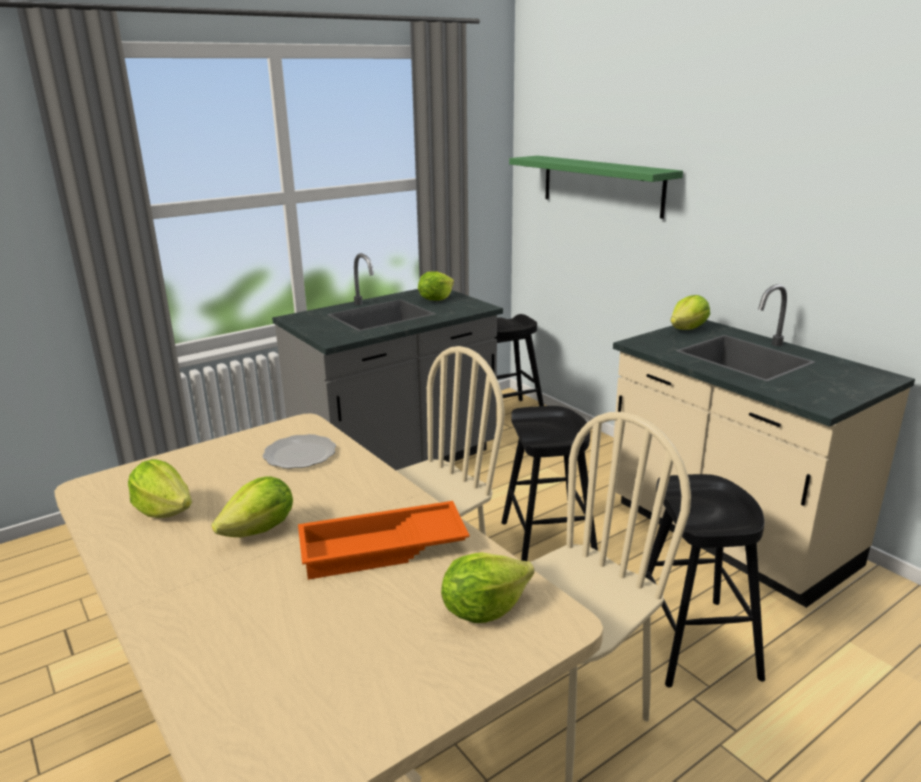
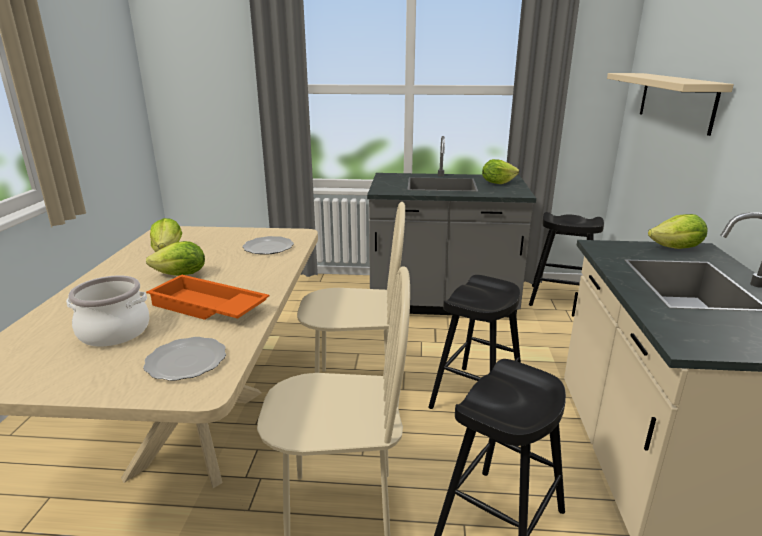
camera: 40 degrees right, 0 degrees up
(332, 628) = (115, 331): none -> cooking pot
(483, 609) = (186, 360): lettuce -> plate
(601, 185) = (675, 100): green shelf -> beige shelf

